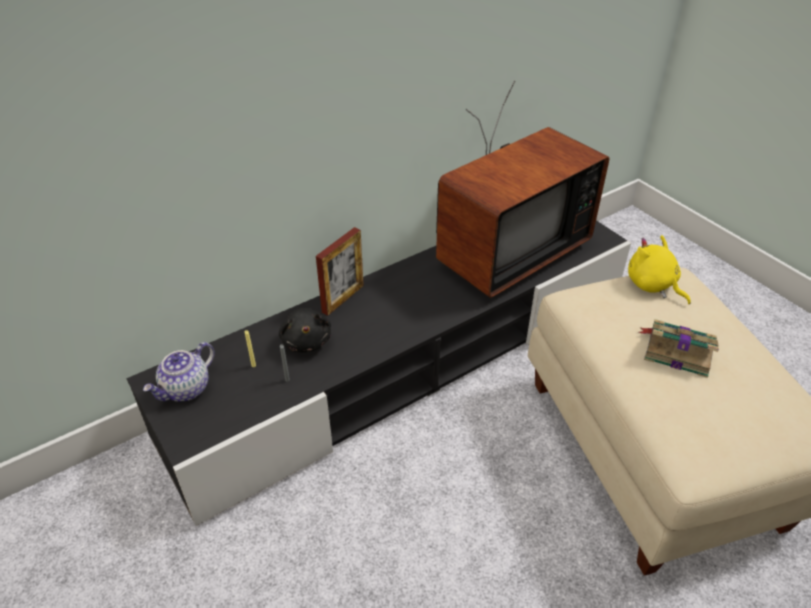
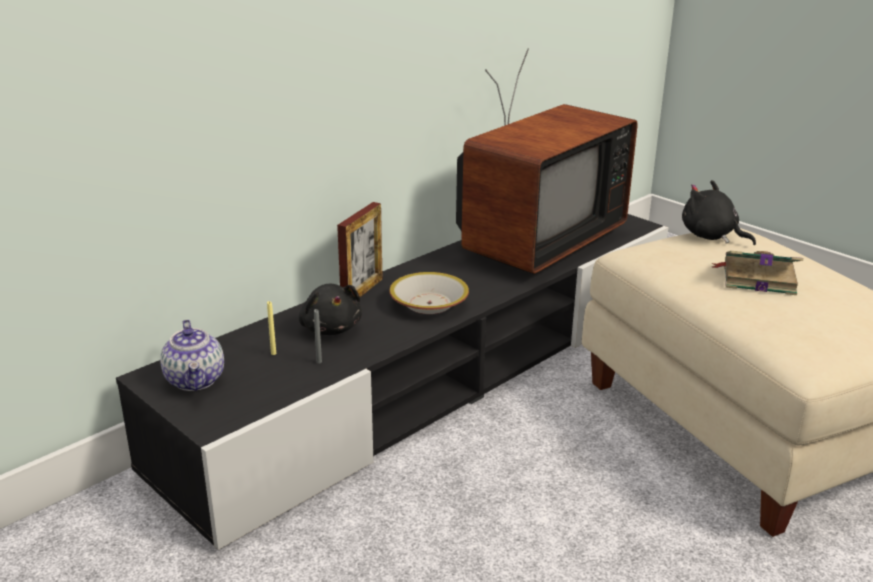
camera: 10 degrees left, 15 degrees down
(186, 389) = (196, 380): teapot -> teapot turned 45 degrees counterclockwise
(394, 320) = (429, 304): none -> bowl
(652, 285) = (711, 236): yellow plush toy -> black plush toy

